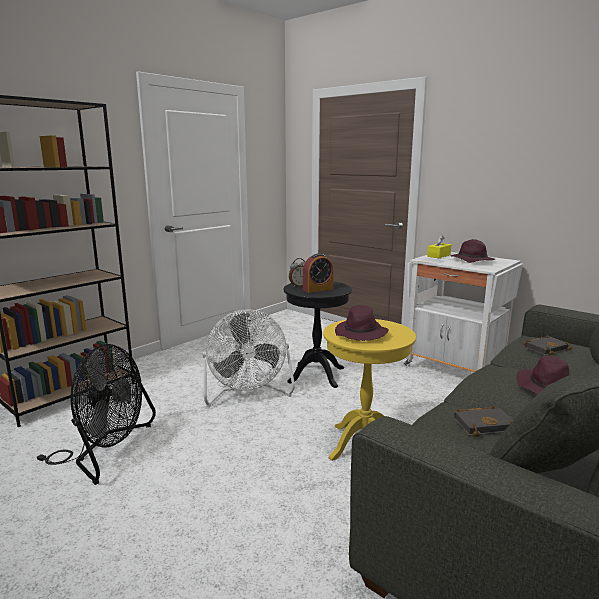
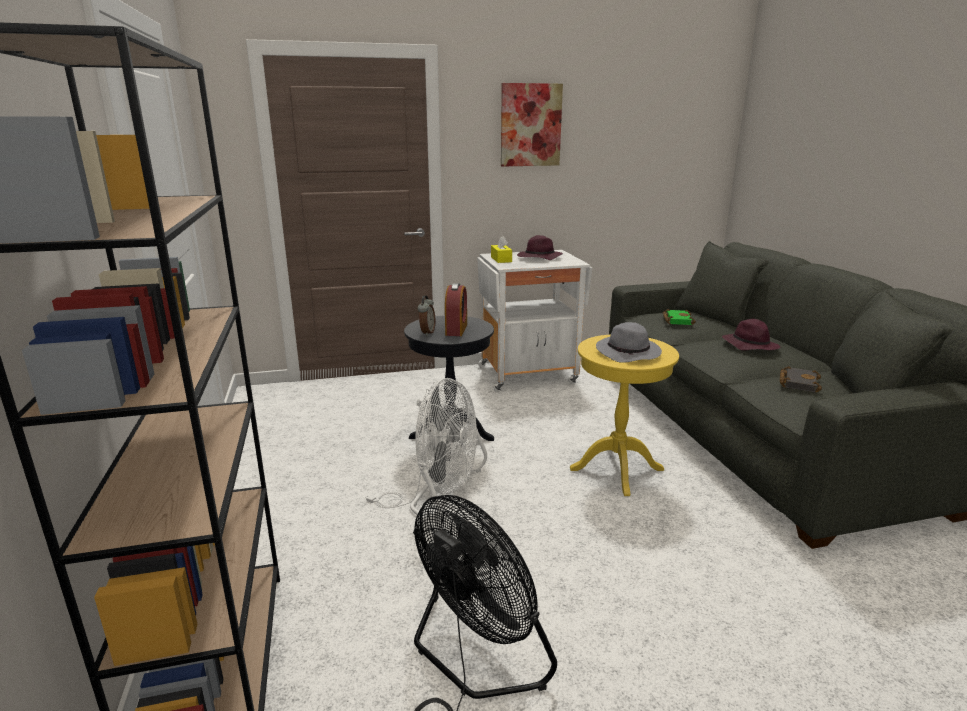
camera: 55 degrees left, 5 degrees up
(361, 334) = (629, 353): purple hat -> grey hat
(501, 139) = (530, 125): none -> picture
(546, 348) = (676, 320): black book -> green book

